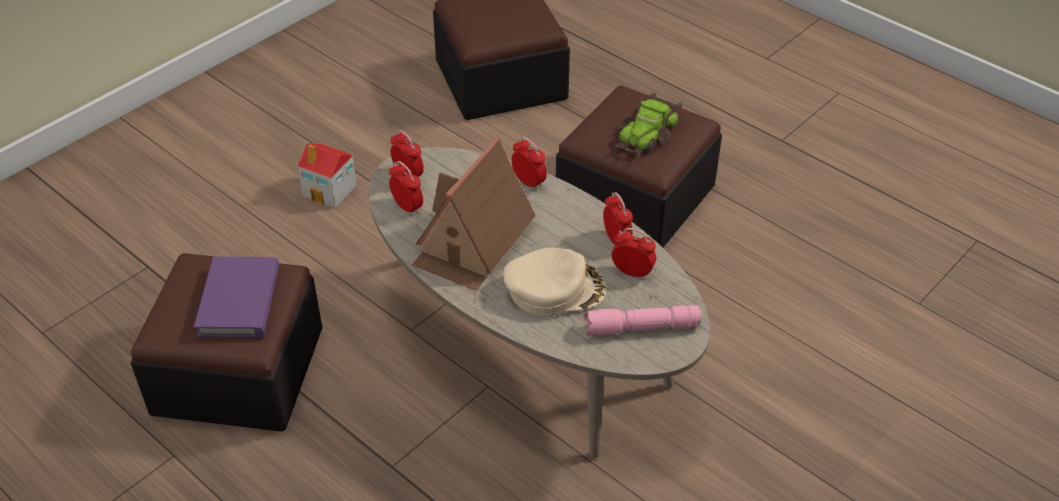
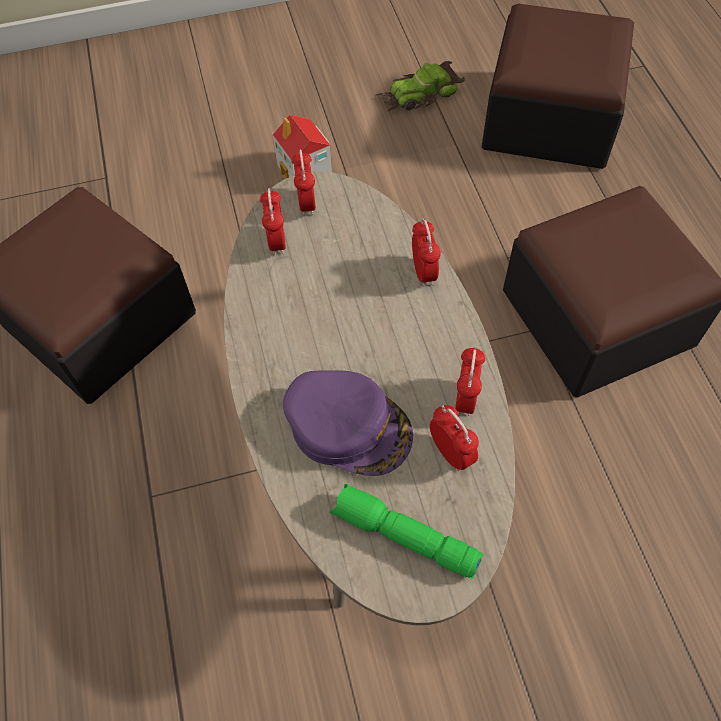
camera: 35 degrees right, 15 degrees up
(239, 301) = (79, 265): purple book -> none
(473, 242) = (309, 319): toy house -> none
(554, 288) = (349, 426): beige cap -> purple cap
(640, 329) = (403, 537): pink flashlight -> green flashlight
(646, 134) = (624, 263): toy car -> toy car (420, 94)

